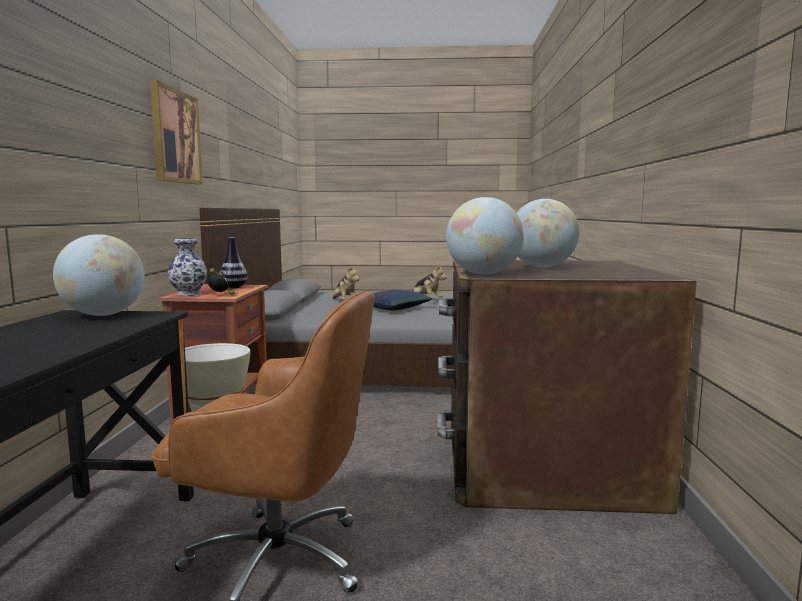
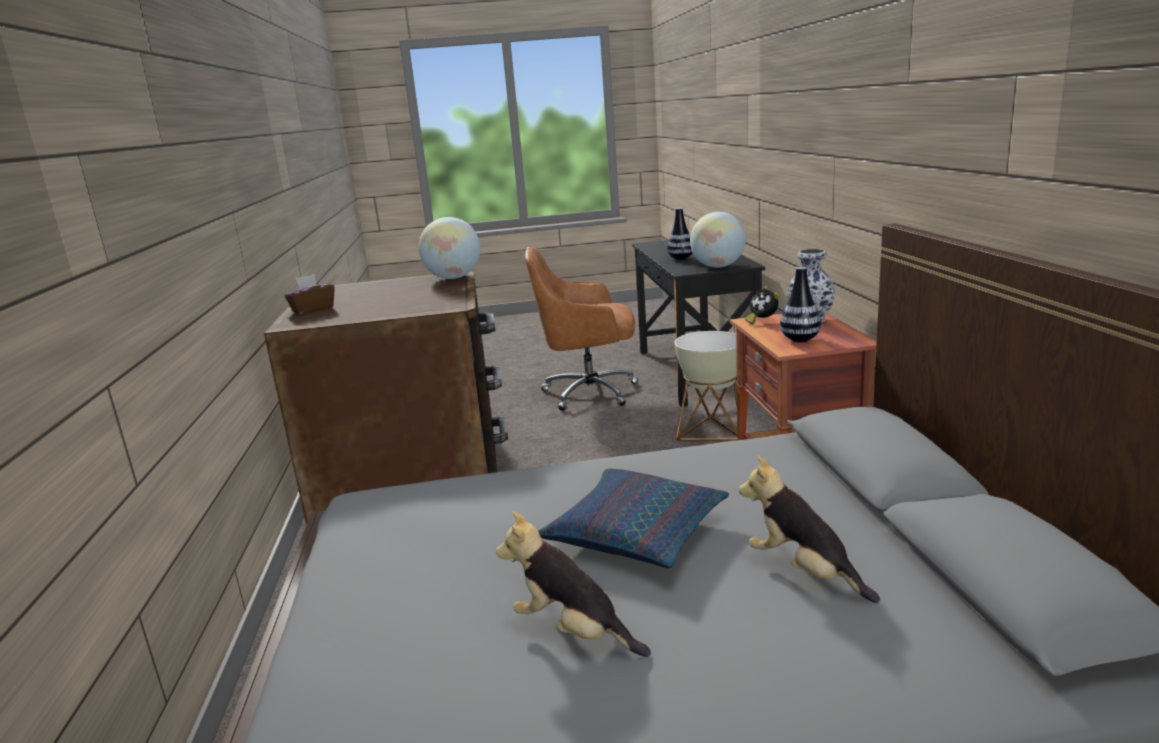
camera: 170 degrees right, 10 degrees up
(82, 334) = (681, 259): none -> vase
(175, 136) = (883, 107): picture -> none
(542, 267) = (390, 297): globe -> none
(612, 266) = (312, 309): none -> brown tissue box

